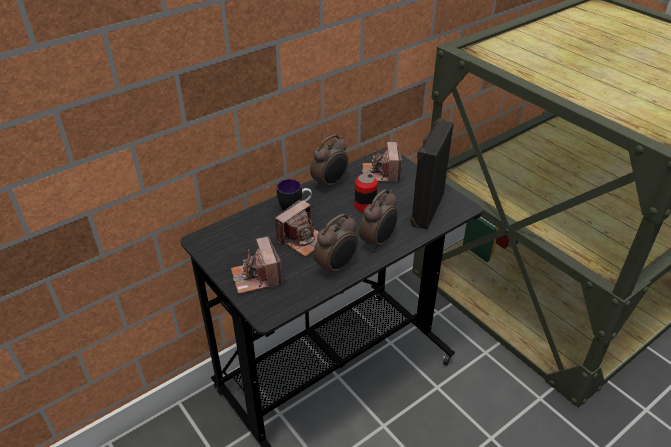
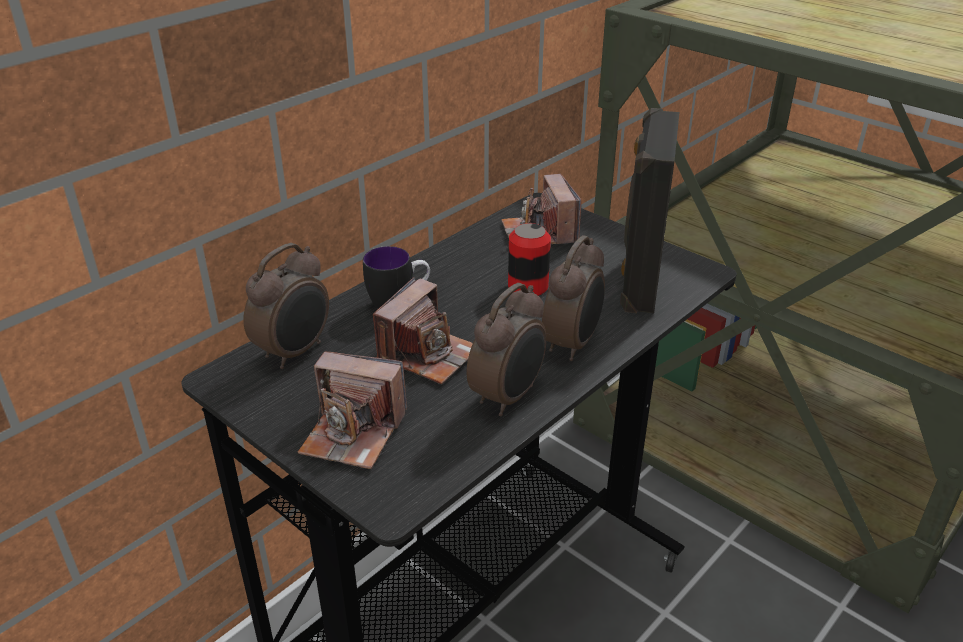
camera: 10 degrees left, 5 degrees down
(256, 277) = (353, 433): camera -> camera turned 45 degrees counterclockwise
(330, 184) = (453, 257): alarm clock -> alarm clock (295, 352)

